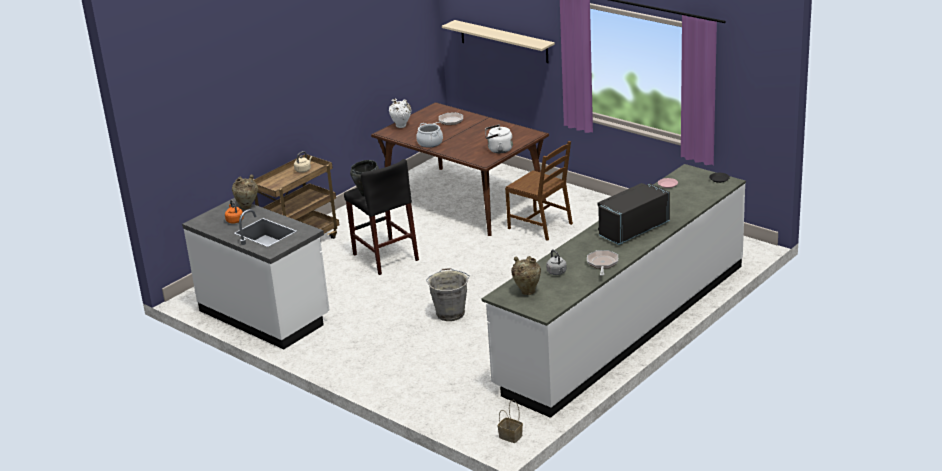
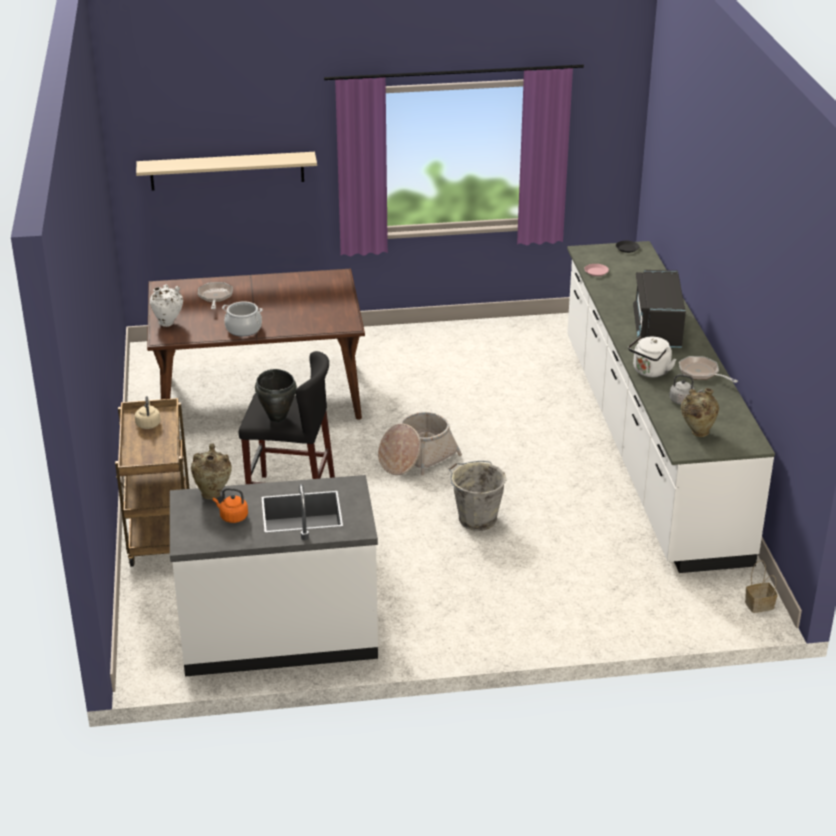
camera: 50 degrees left, 5 degrees up
(480, 269) = (416, 458): none -> basket
(498, 150) = (337, 306): white kettle -> white kettle (650, 372)
(541, 226) = (392, 384): brown chair -> none

